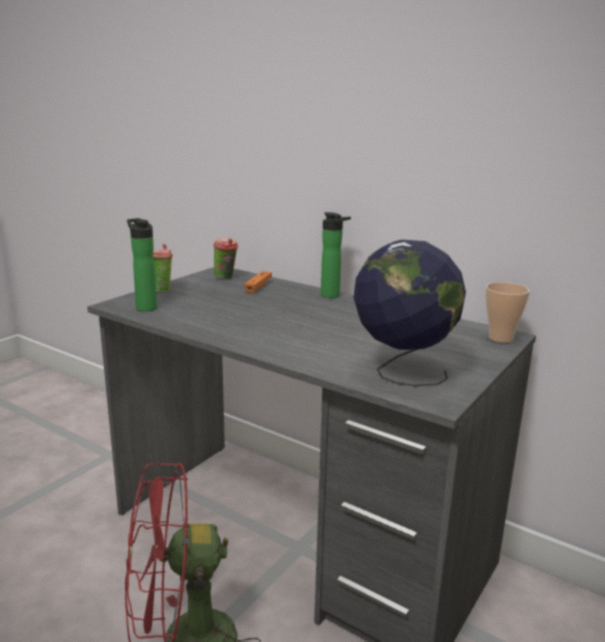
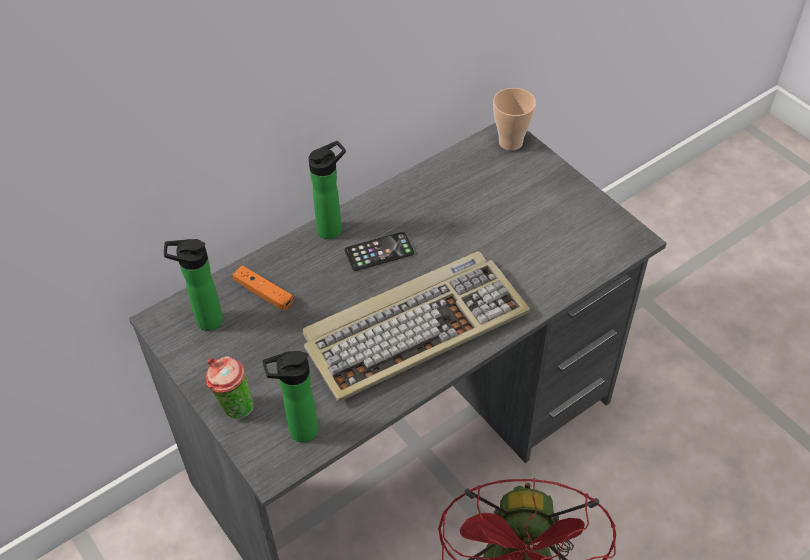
camera: 70 degrees left, 30 degrees up
(226, 278) = (205, 321): cup -> bottle
(256, 327) = (415, 327): none -> keyboard
(322, 310) = (379, 252): none -> phone
(402, 372) = (570, 242): globe -> none

